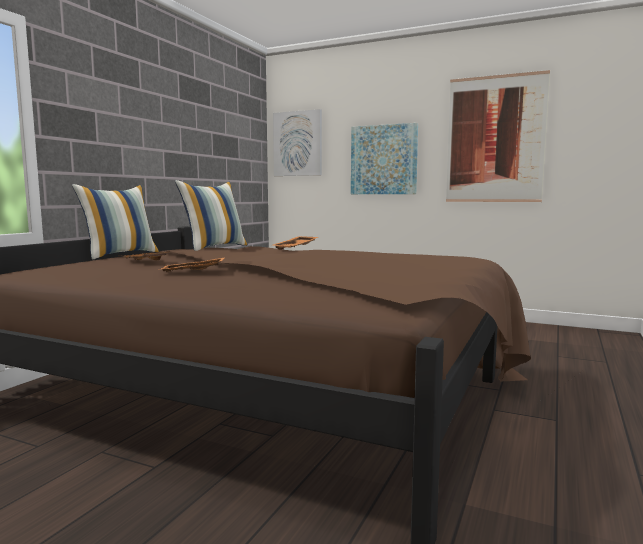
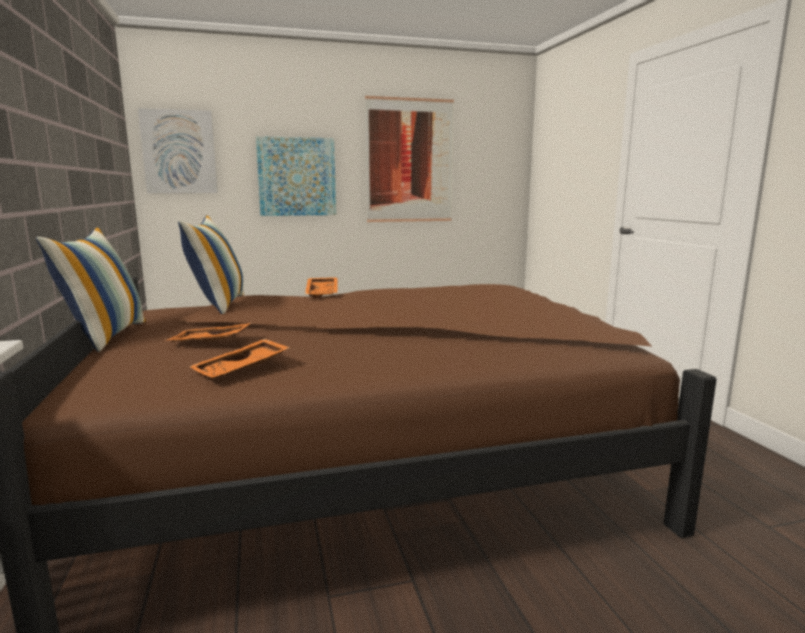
camera: 40 degrees left, 5 degrees up
(193, 273) = (344, 347): orange tray -> orange tray (242, 370)

